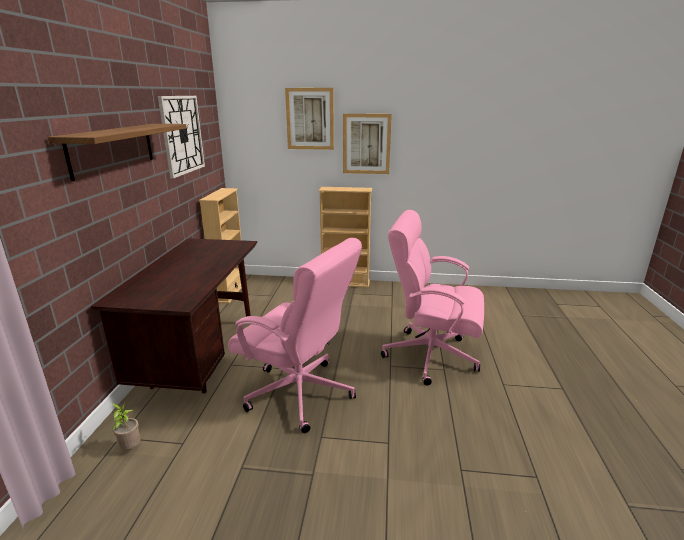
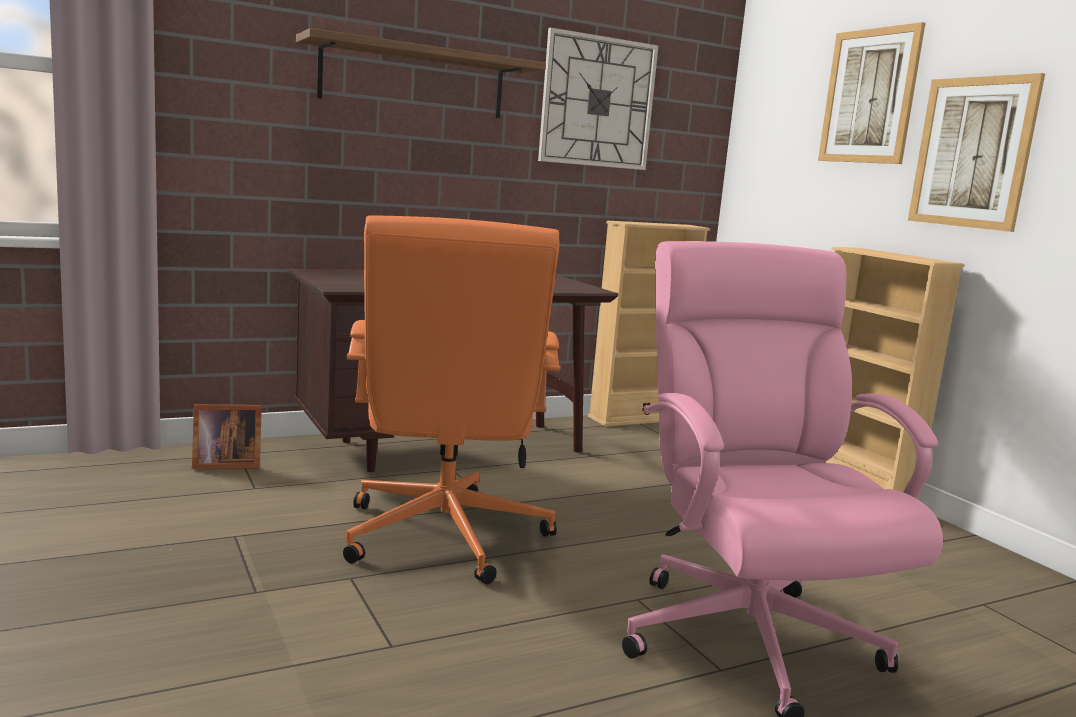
camera: 55 degrees right, 10 degrees down
(130, 448) = (224, 464): potted plant -> picture frame
(299, 392) = (445, 533): pink office chair -> orange office chair

